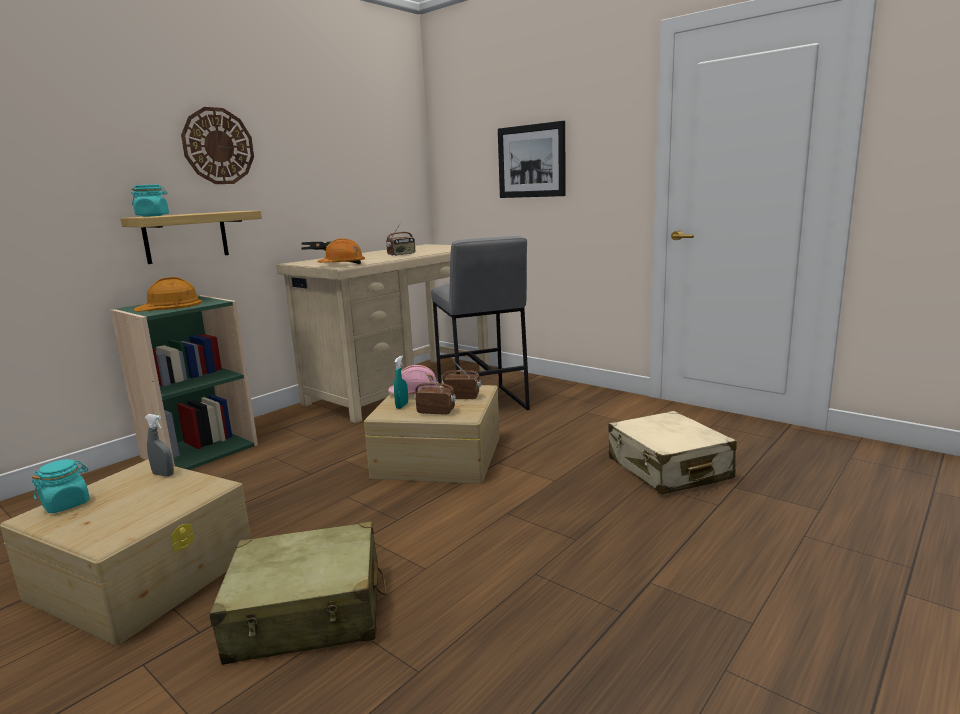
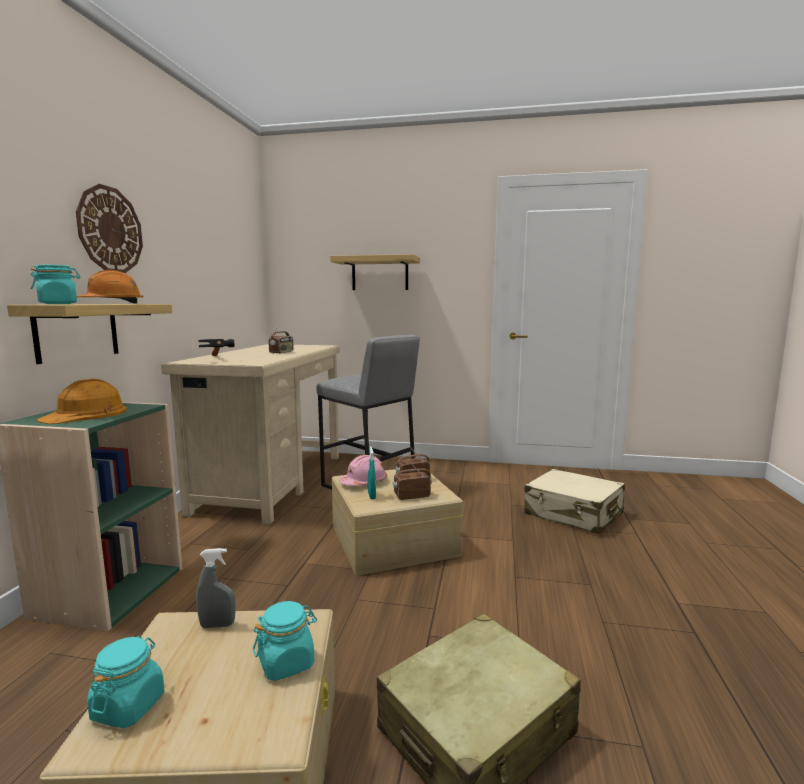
camera: 30 degrees left, 5 degrees down
(166, 506) = (286, 662): none -> turquoise jar
(342, 265) = (254, 362): orange hard hat -> orange hard hat (112, 303)
(531, 161) = (380, 274): picture -> shelf

